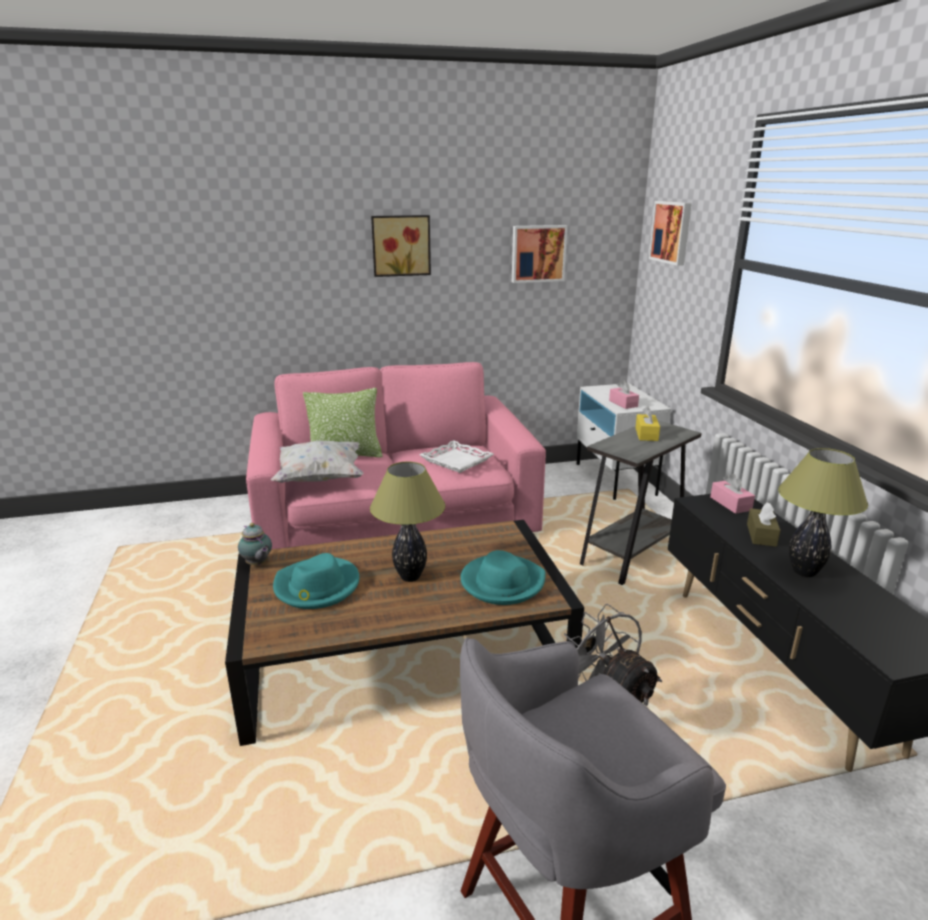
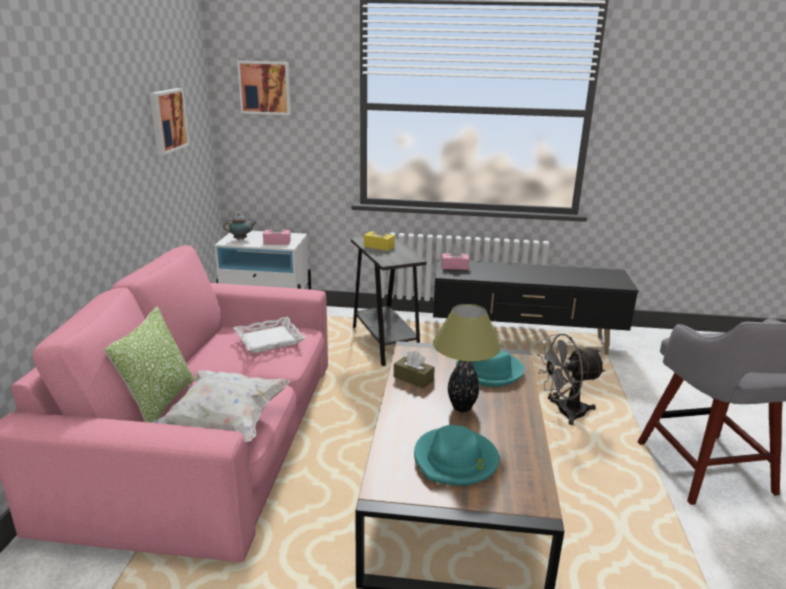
camera: 70 degrees left, 0 degrees up
(257, 564) = (391, 495): teapot -> teapot (241, 239)
(401, 245) = (78, 129): picture -> none
(761, 535) = (498, 272): brown tissue box -> brown tissue box (413, 379)
(804, 572) = (543, 276): table lamp -> none

